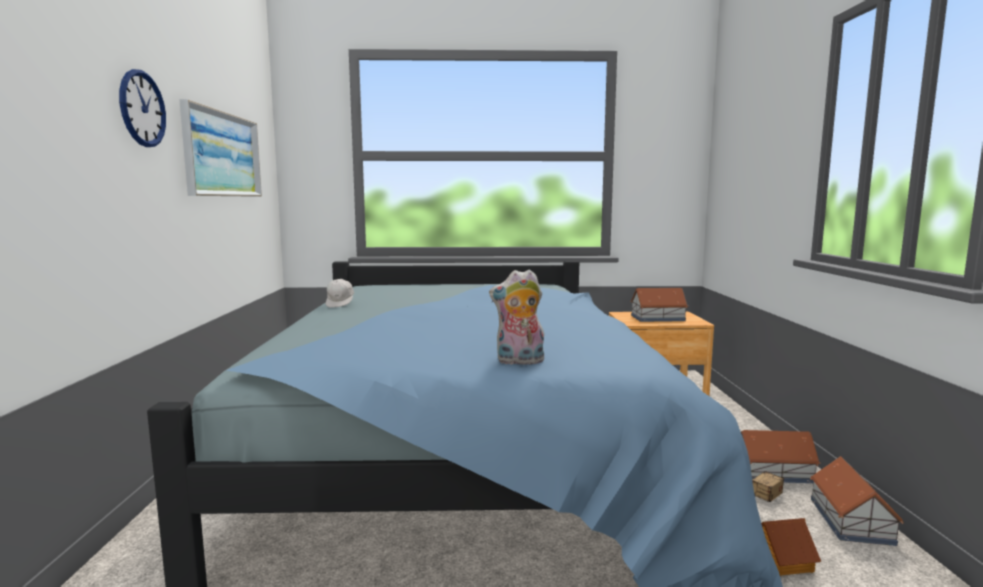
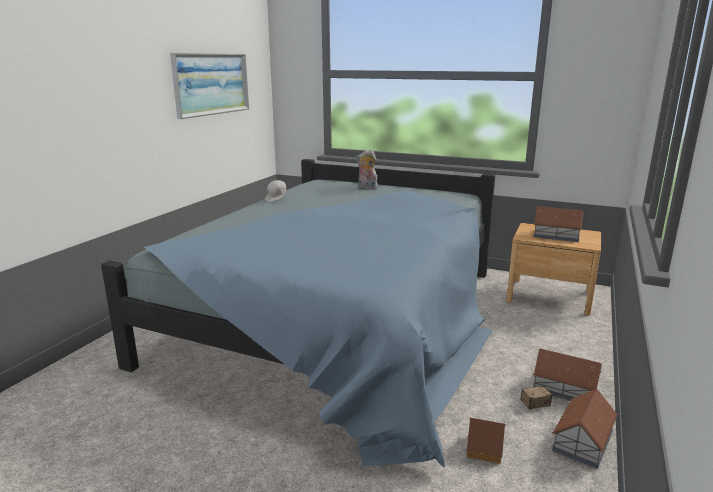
camera: 25 degrees right, 10 degrees up
(142, 109) = (137, 67): wall clock -> none
(519, 362) = (300, 269): plush toy -> plush toy (366, 187)

